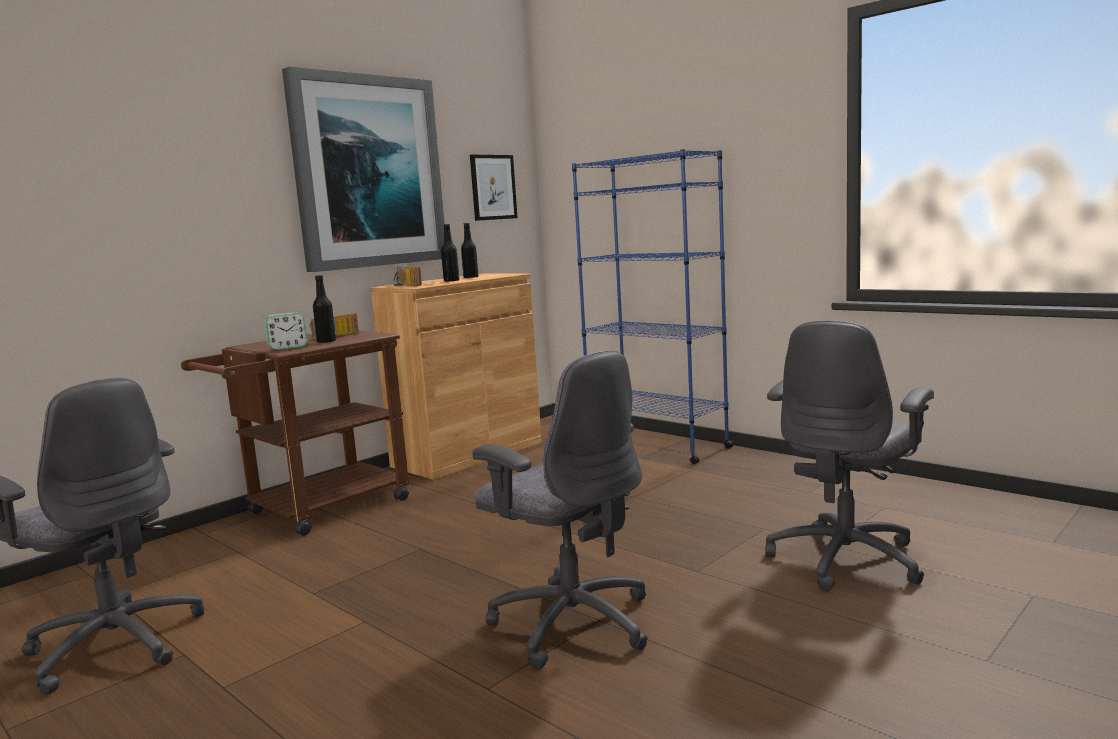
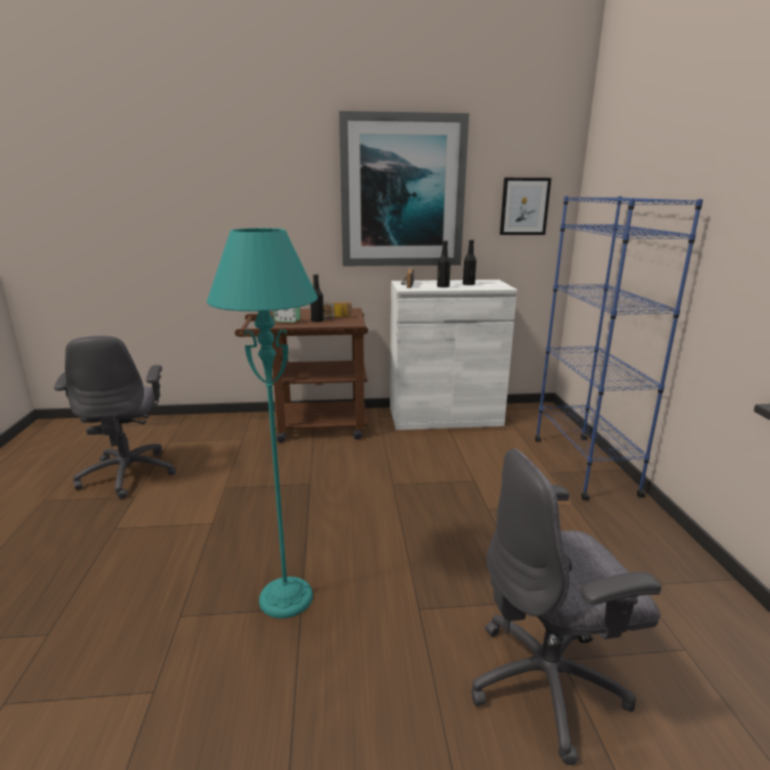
camera: 40 degrees right, 10 degrees up
(468, 454) = (445, 416): brown cabinet -> white cabinet
(571, 622) = (286, 598): grey office chair -> turquoise floor lamp

